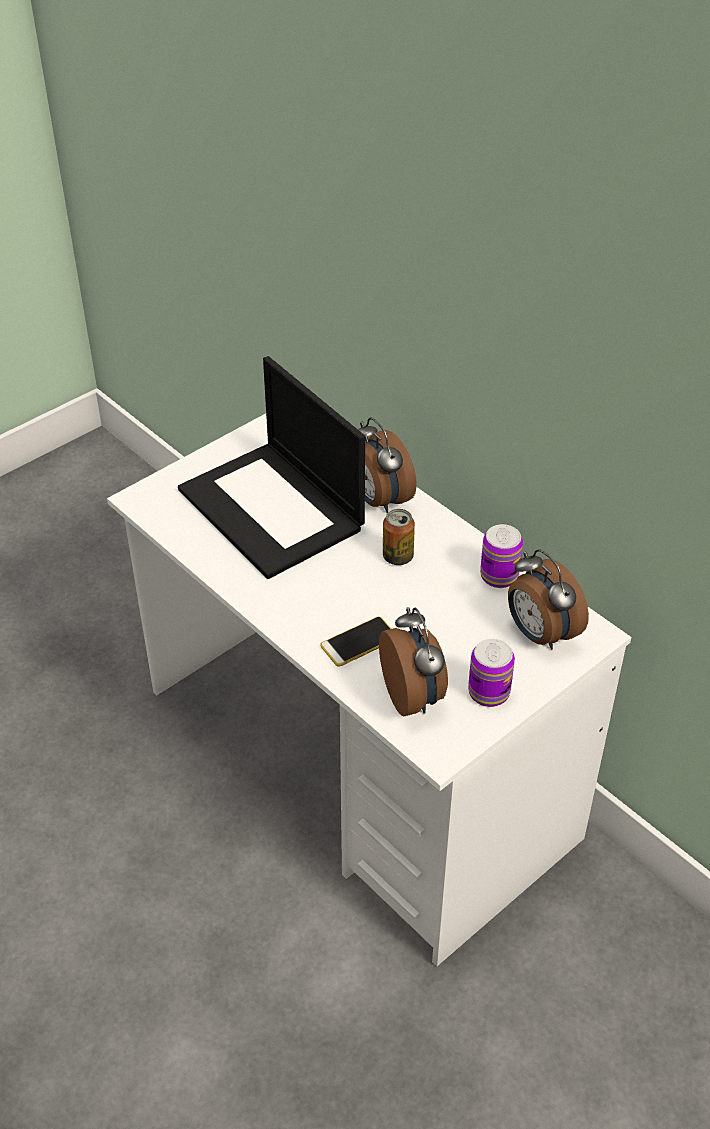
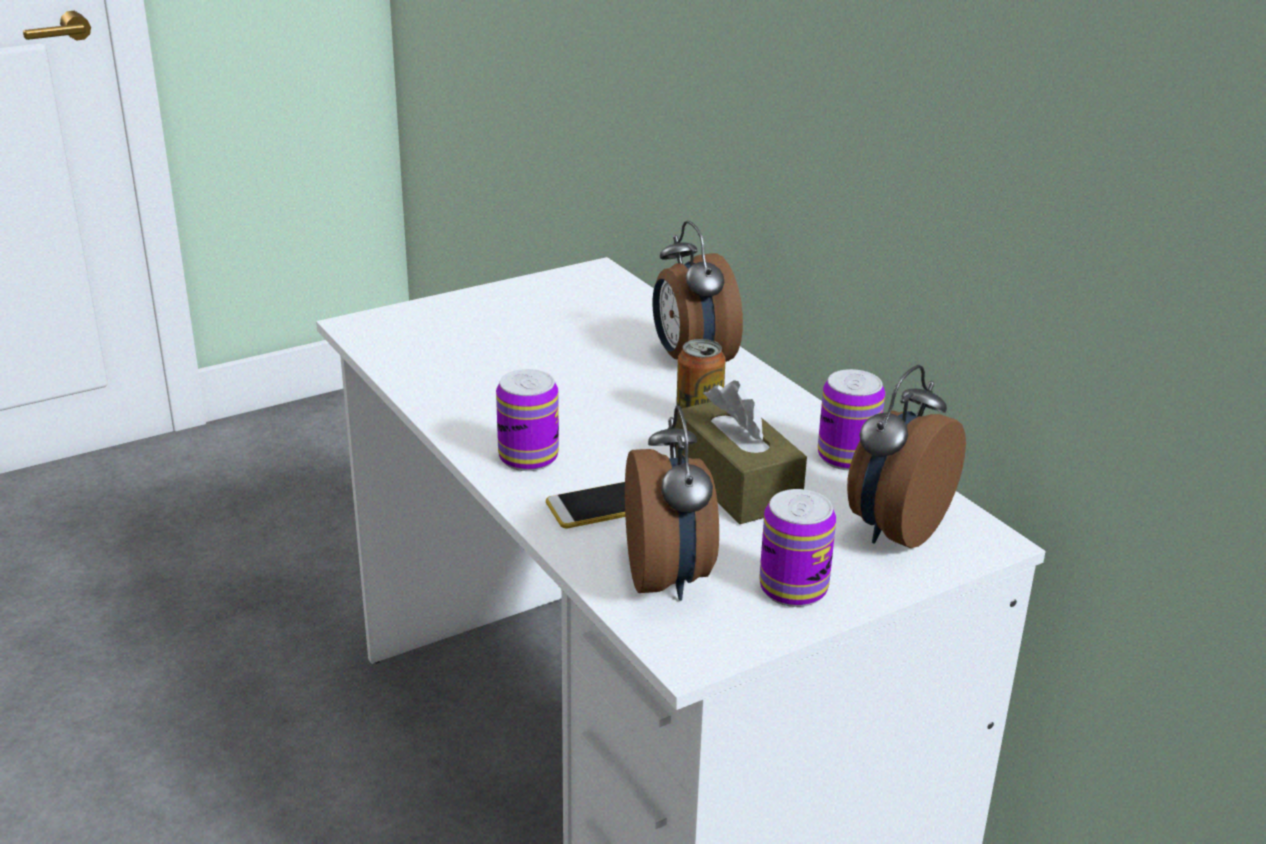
camera: 10 degrees right, 15 degrees down
(273, 509) = (537, 354): laptop -> none
(297, 608) = (528, 457): none -> can
(435, 610) = (736, 483): none -> brown tissue box
(539, 634) = (894, 529): alarm clock -> alarm clock turned 60 degrees clockwise

